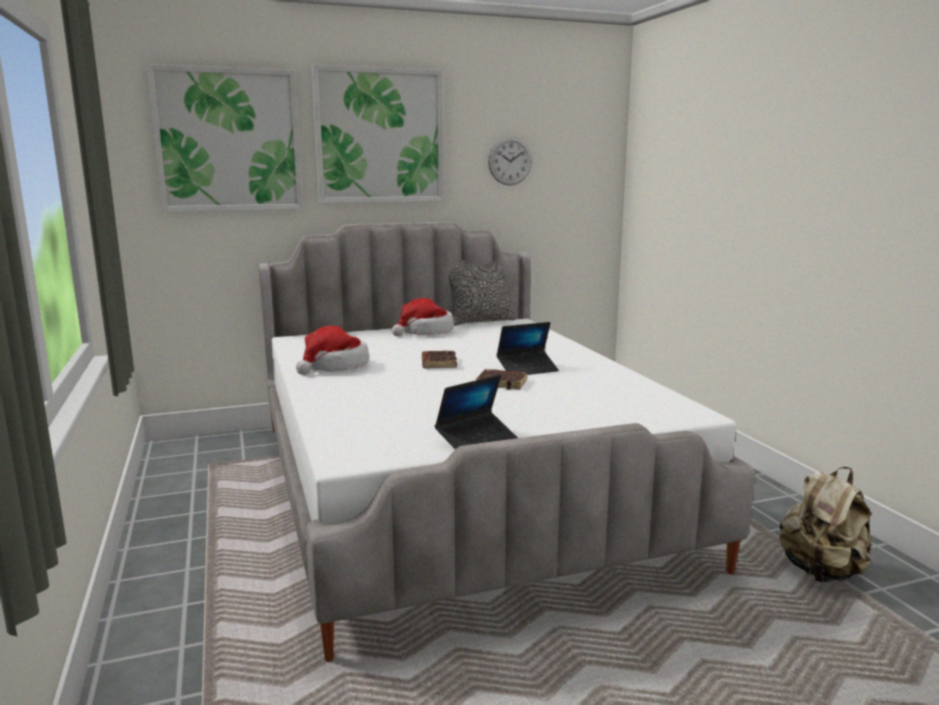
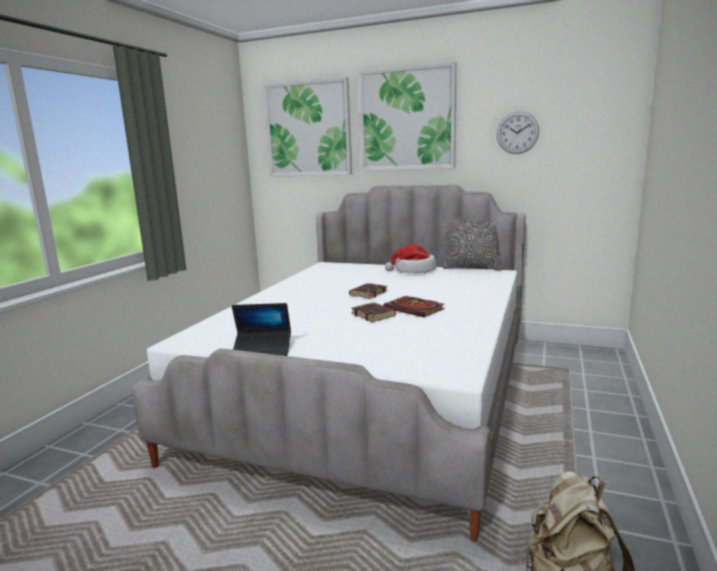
camera: 40 degrees right, 0 degrees up
(334, 366) = (307, 285): hat -> none
(527, 369) = (415, 309): laptop -> book

